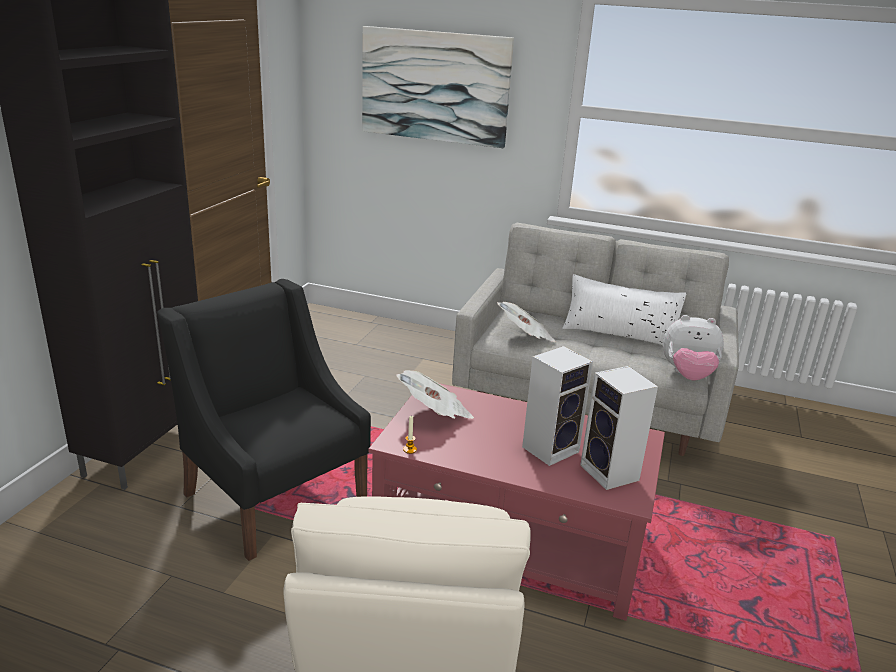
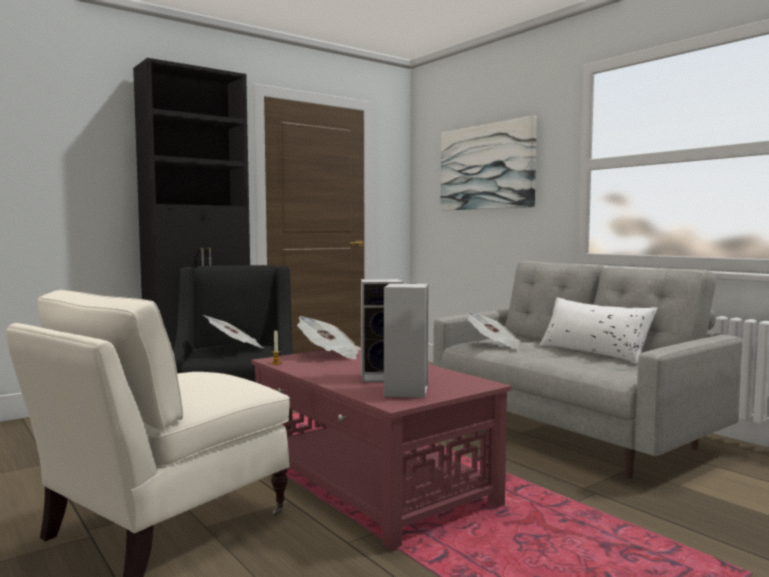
camera: 35 degrees right, 20 degrees down
(286, 416) = (235, 348): none -> newspaper
(687, 375) = (621, 376): plush toy -> none

